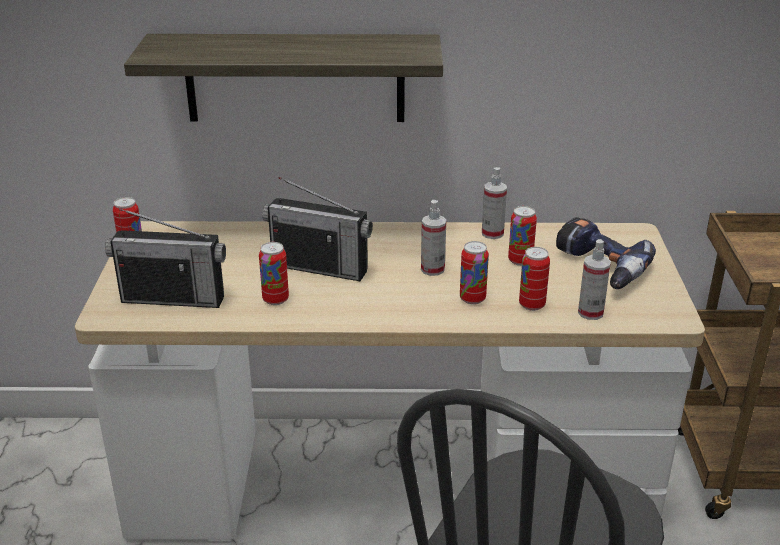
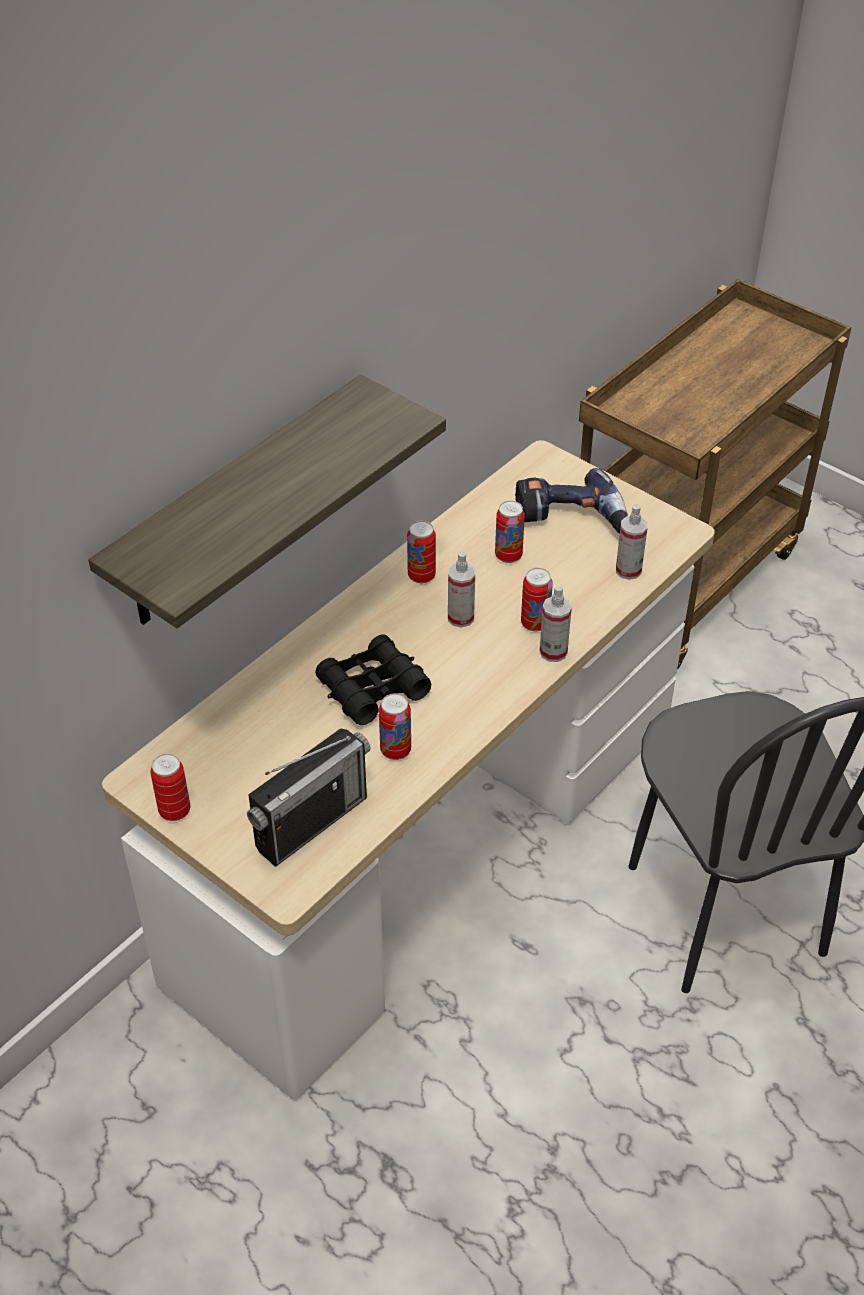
camera: 50 degrees left, 15 degrees up
(320, 267) = (372, 688): radio -> black binoculars
(492, 233) = (444, 541): spray bottle -> spray bottle (553, 652)
(532, 305) = (582, 595): can -> can (421, 576)

